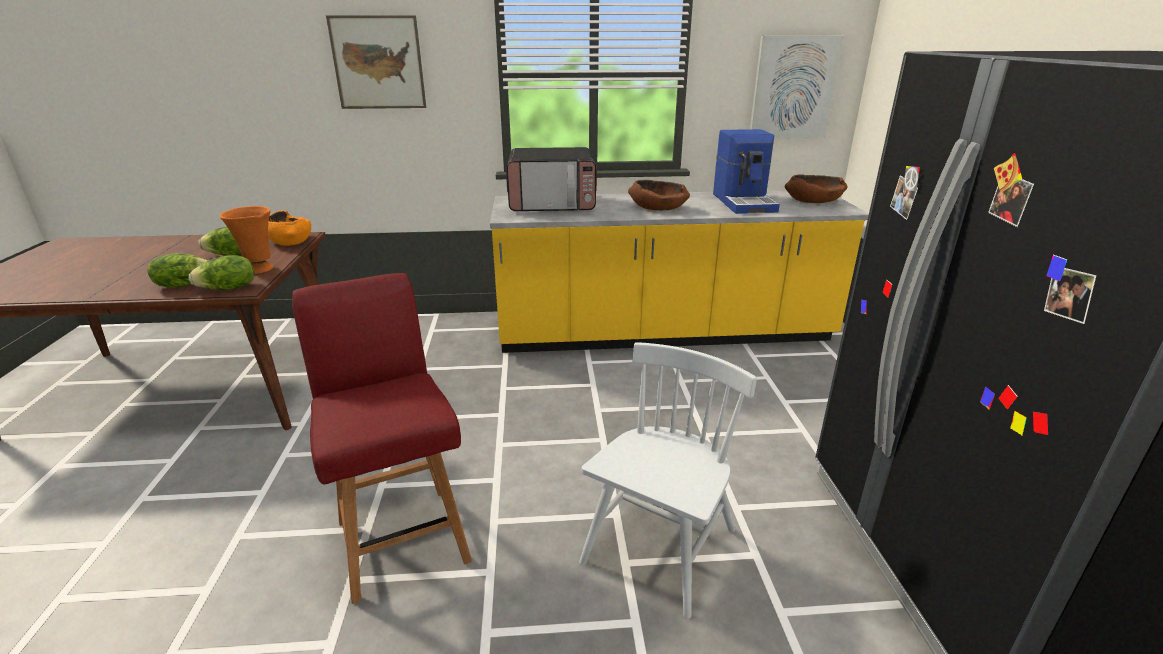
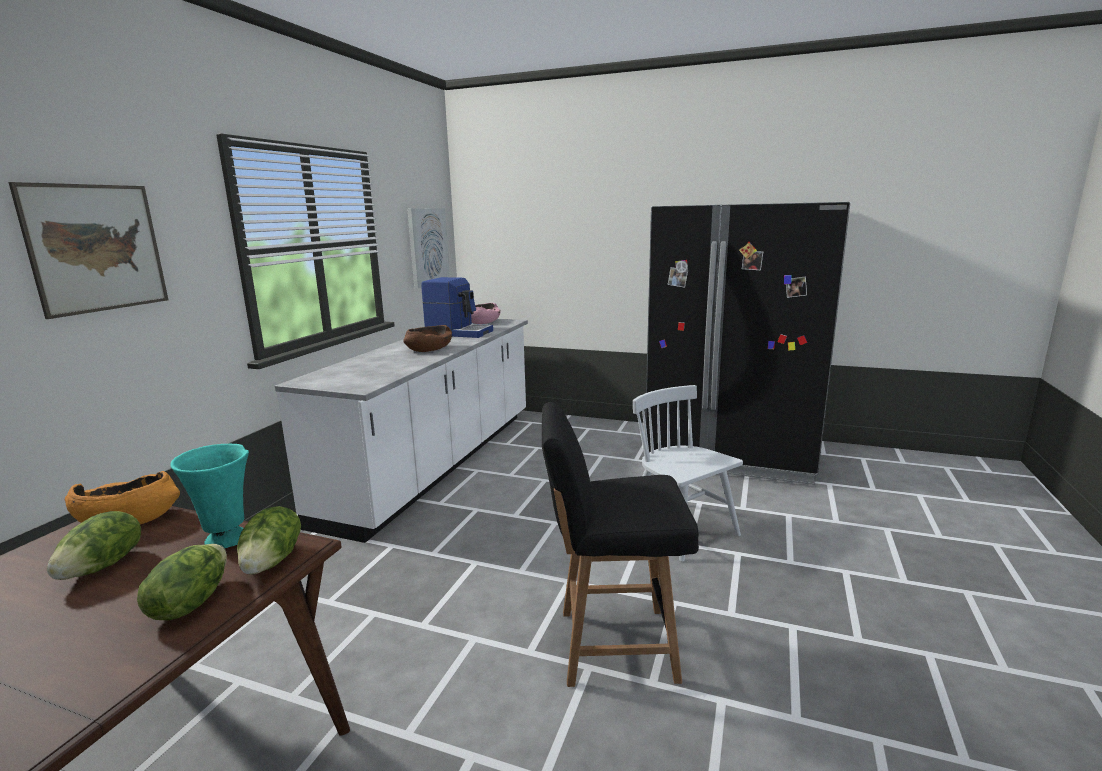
camera: 65 degrees left, 10 degrees down
(259, 270) = (227, 540): orange vase -> turquoise vase
(402, 537) = (613, 644): red chair -> black chair
(553, 204) = (353, 371): microwave -> none
(664, 334) = (437, 463): yellow counter -> white counter
(813, 200) = (483, 322): brown bowl -> pink bowl

